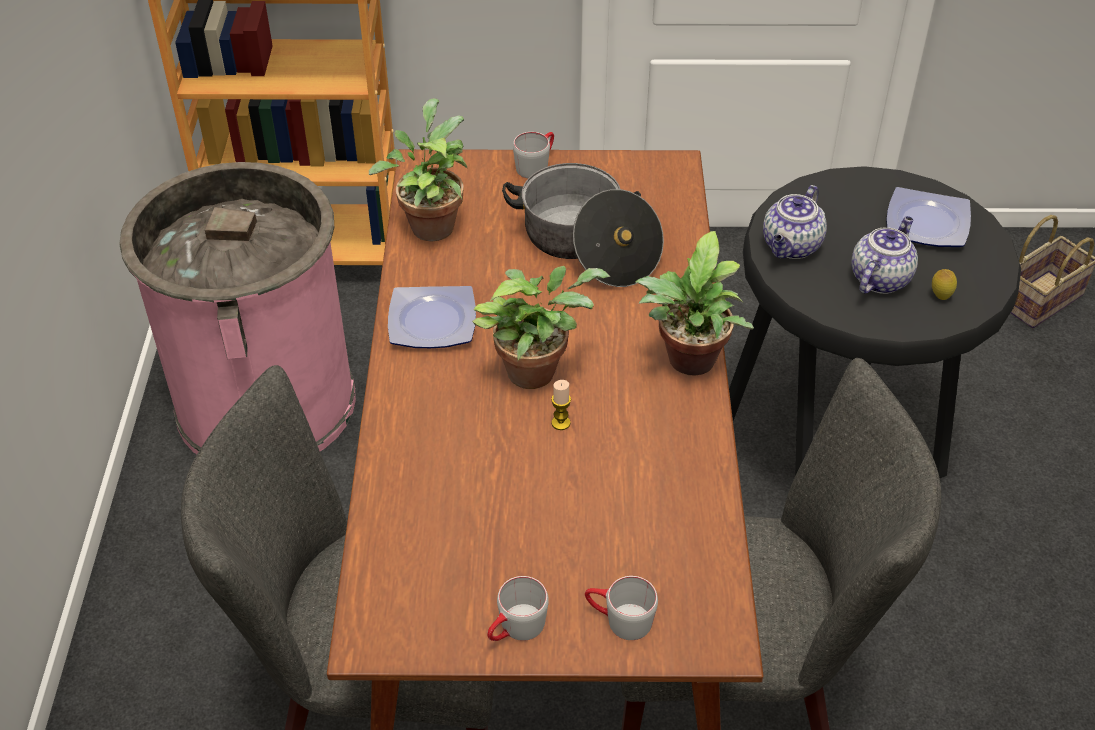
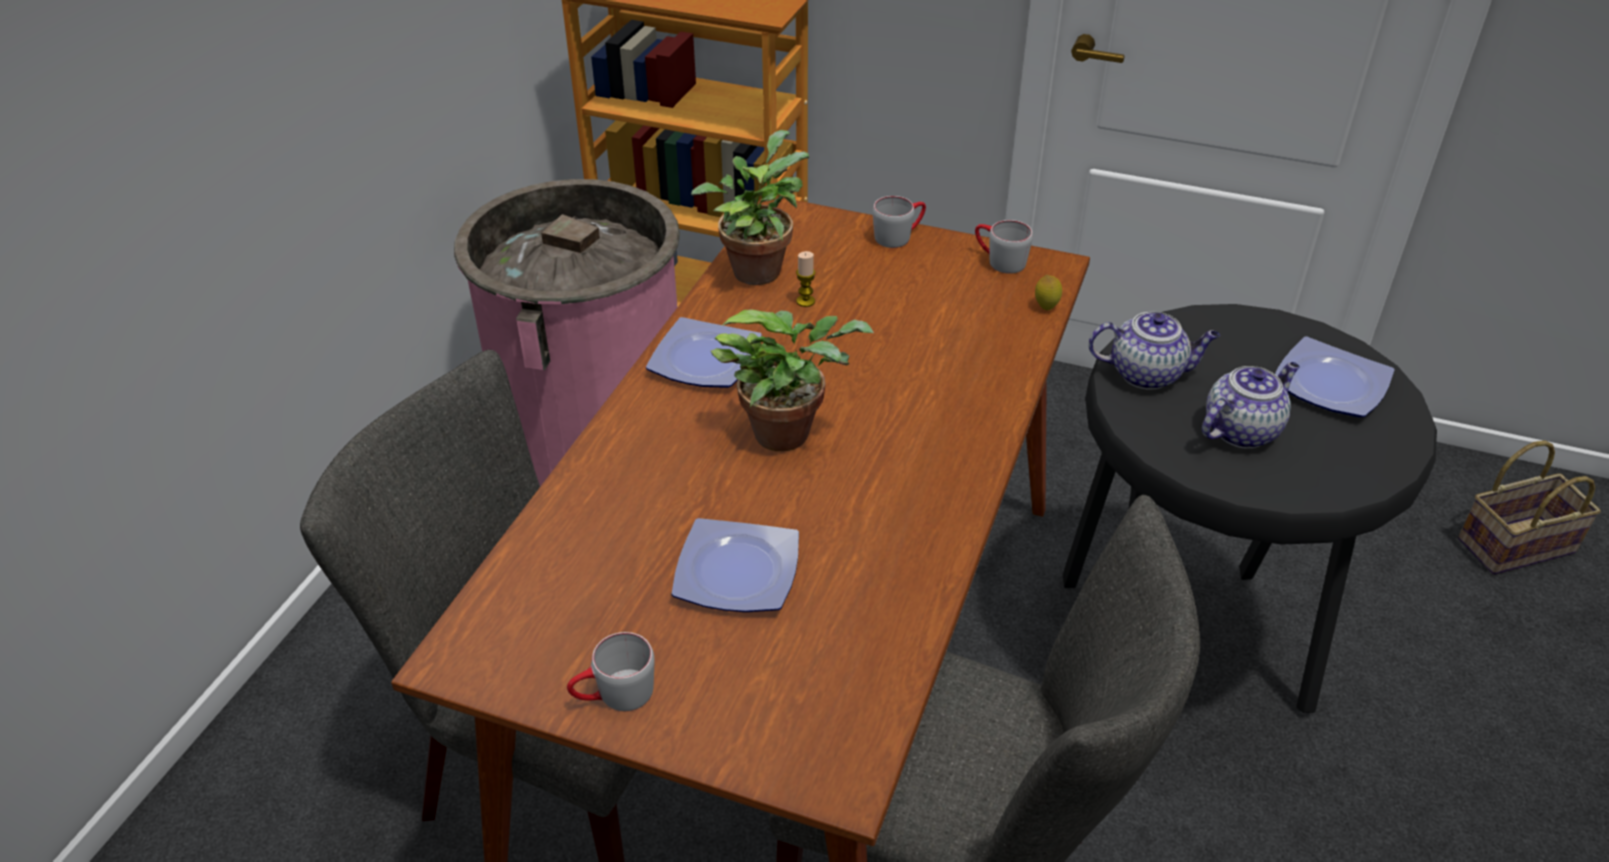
camera: 20 degrees right, 5 degrees down
(559, 502) = (739, 574): none -> plate
(560, 423) = (785, 493): candle -> candle (805, 301)
(586, 245) = (912, 322): cooking pot -> none
(619, 620) = (736, 720): grey mug -> grey mug (999, 260)
(689, 364) = (964, 467): potted plant -> none
(791, 247) = (1147, 374): teapot -> teapot turned 135 degrees counterclockwise
(940, 296) = (1310, 466): lemon -> lemon (1046, 307)

